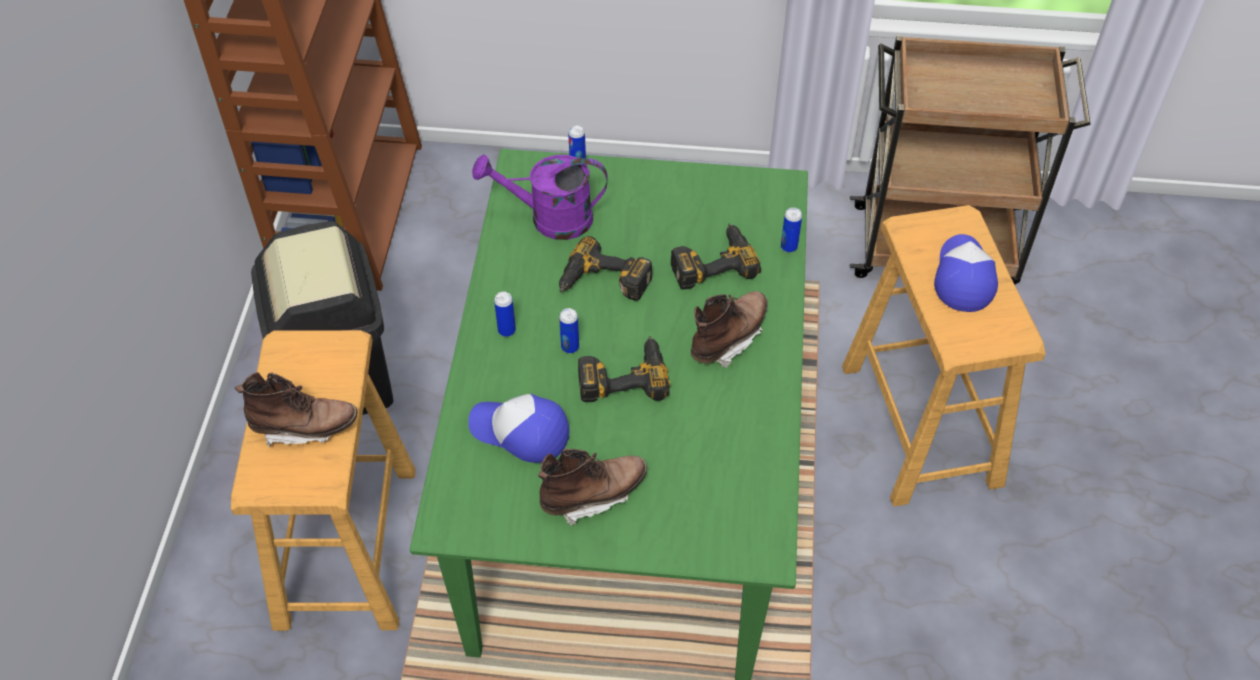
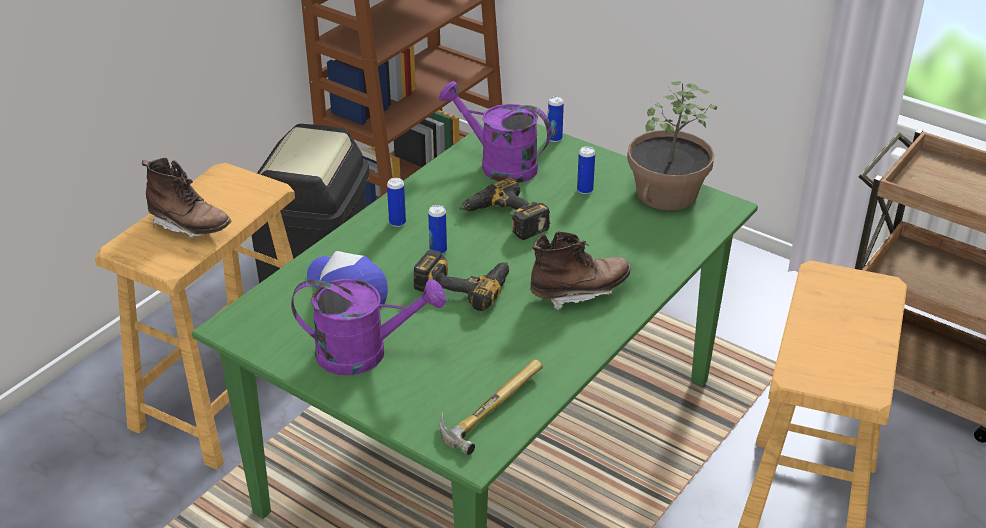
camera: 30 degrees right, 15 degrees down
(593, 495) = (364, 353): brown boot -> purple watering can
(711, 261) = (612, 236): power drill -> none
(723, 190) = (666, 193): none -> potted plant
(741, 498) = (488, 406): none -> hammer
(789, 247) = (692, 249): can -> can (585, 190)
(963, 277) = (845, 327): cap -> none

